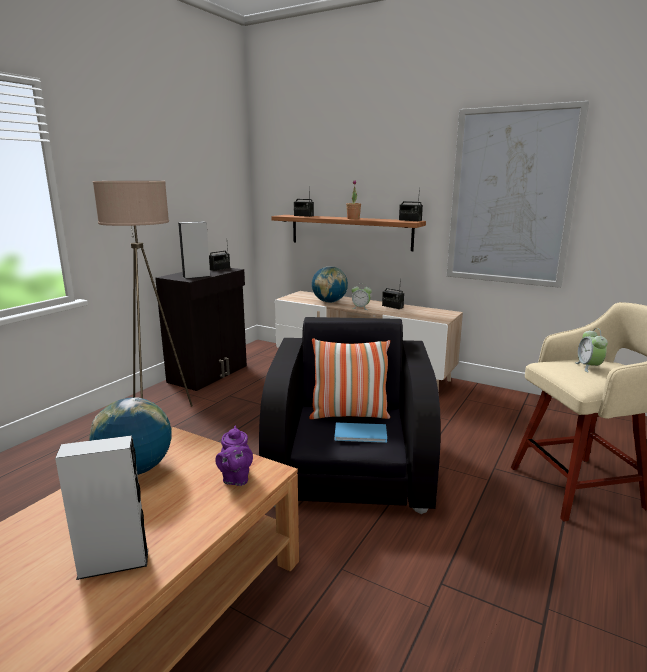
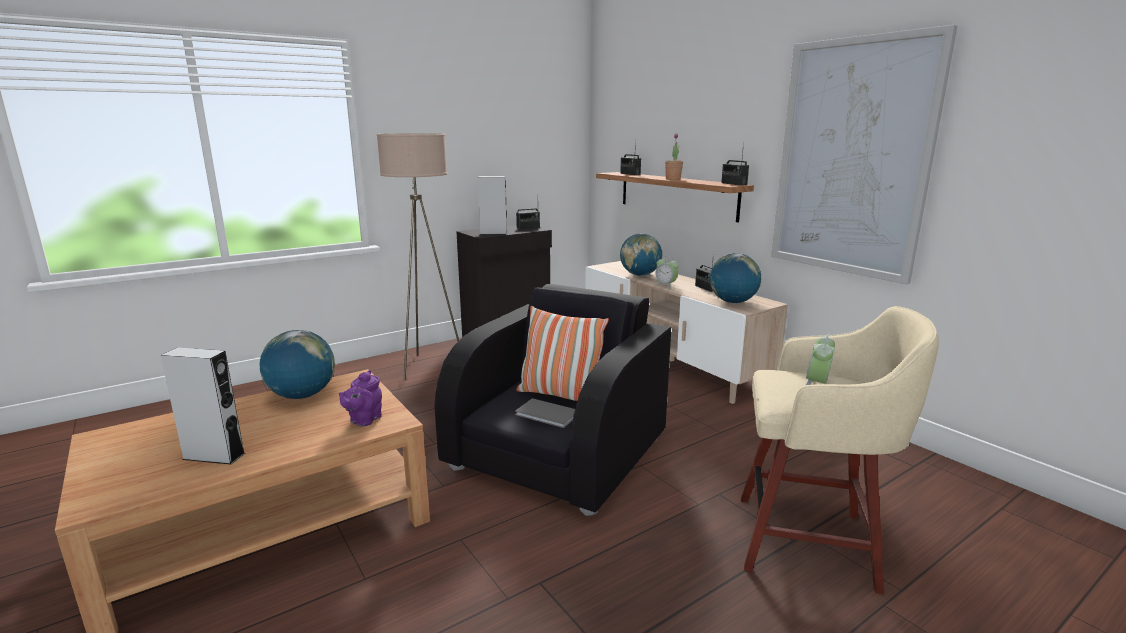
camera: 25 degrees right, 0 degrees up
(362, 434) = (548, 415): blue book -> grey book
(426, 315) = (733, 302): none -> globe

